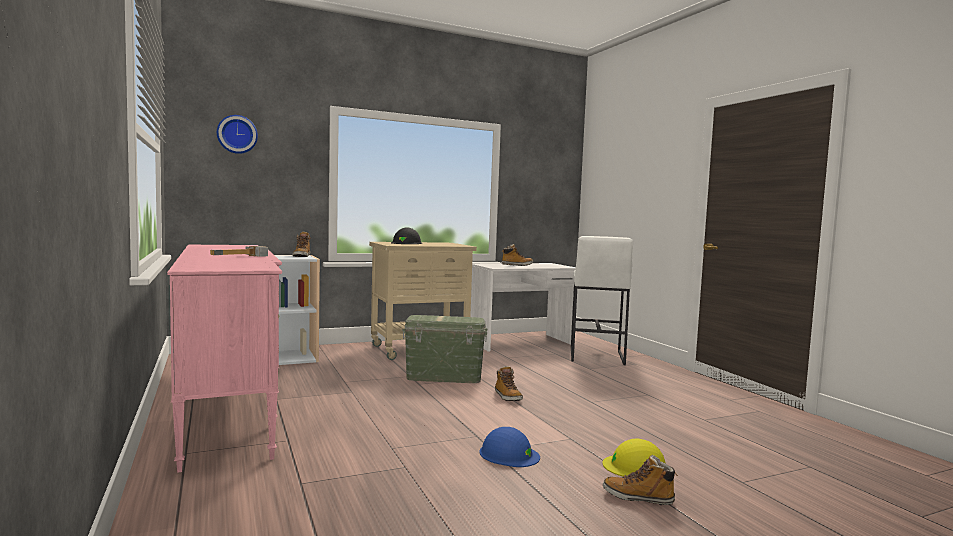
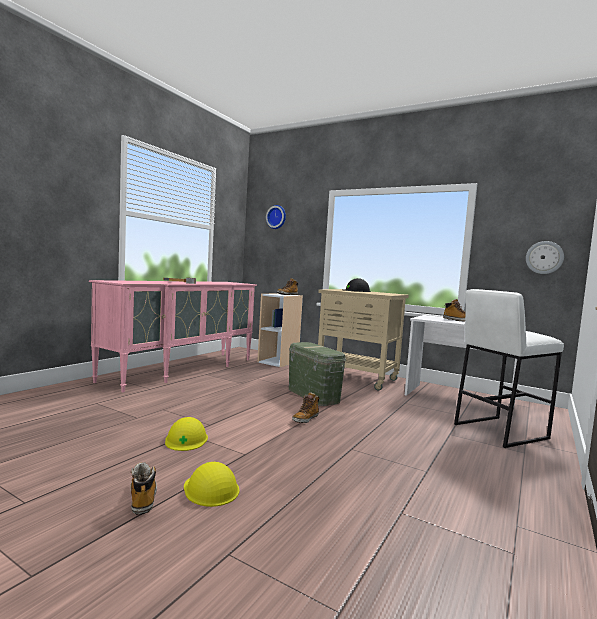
camera: 55 degrees right, 0 degrees up
(509, 454) = (186, 439): blue hard hat -> yellow hard hat
(553, 200) = (544, 257): none -> wall clock

